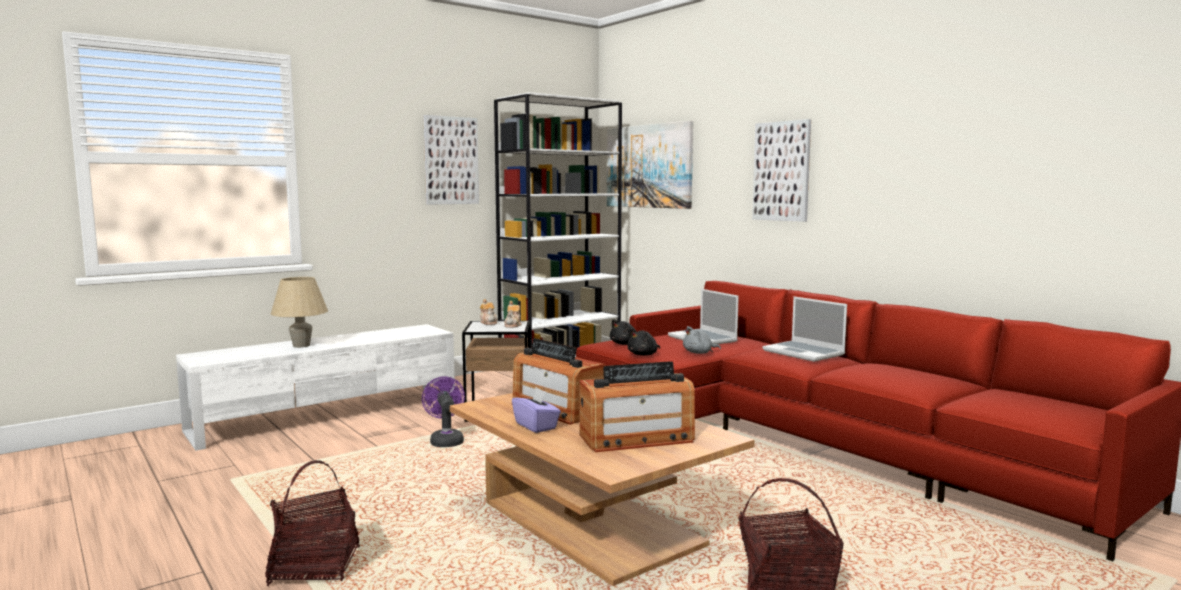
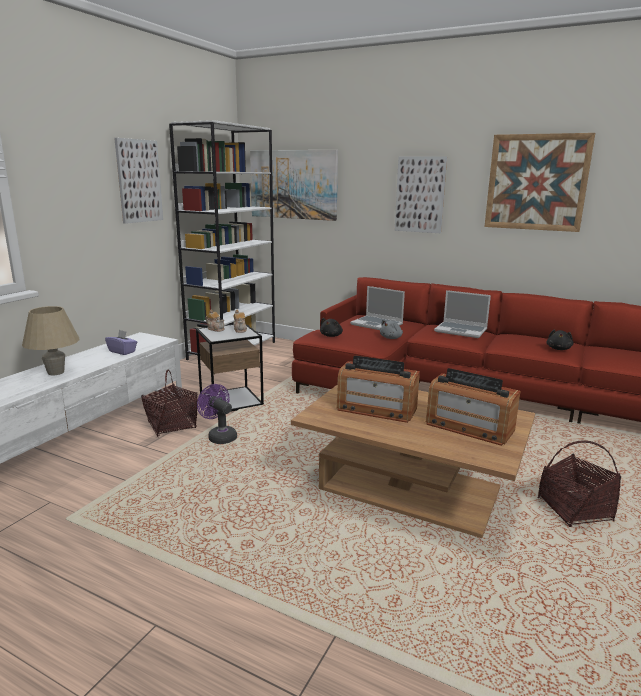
camera: 25 degrees left, 10 degrees up
(315, 566) = (252, 587): basket -> basket (172, 425)
(536, 426) = (387, 429): purple tissue box -> purple tissue box (122, 351)
(636, 438) = (469, 427): radio -> radio turned 75 degrees clockwise
(644, 355) = (359, 345): black plush toy -> black plush toy (558, 349)
(922, 146) = (536, 182): none -> picture

